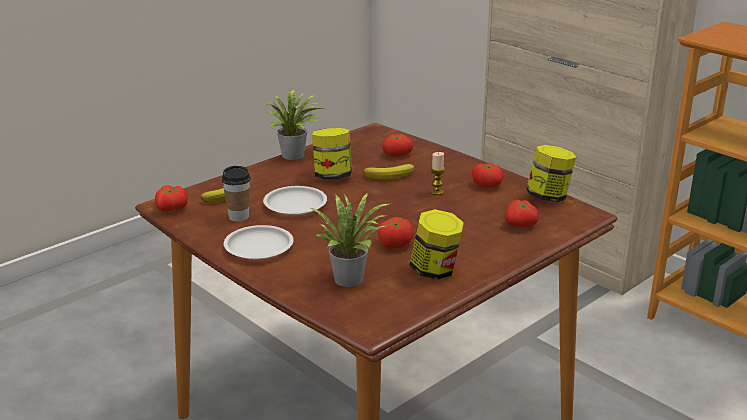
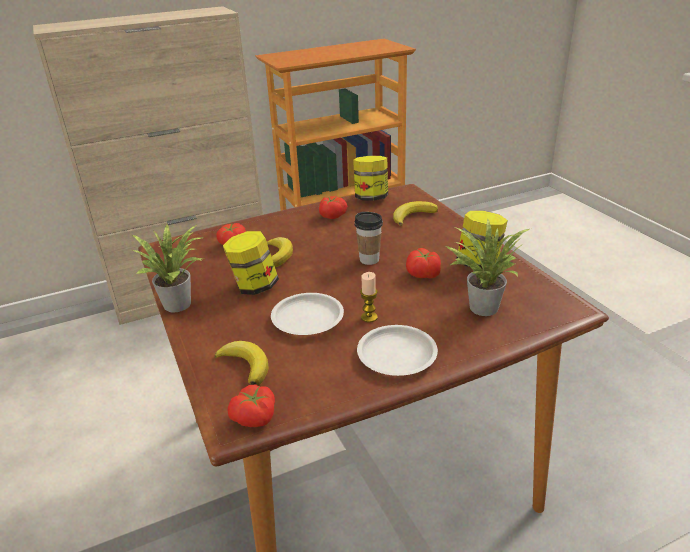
camera: 70 degrees left, 5 degrees up
(239, 217) = (314, 362): cup -> cup (369, 260)
(437, 192) = (331, 239): candle -> candle (369, 317)
(521, 224) = (412, 216): tomato -> banana

